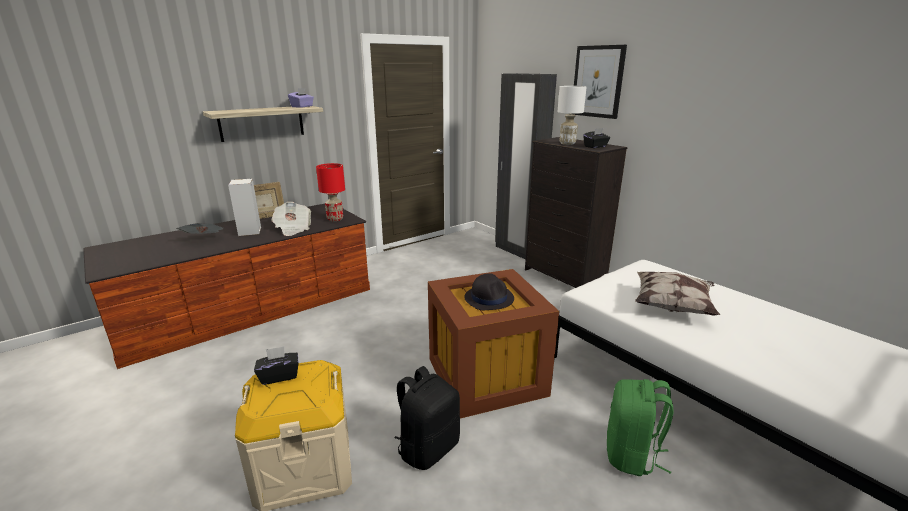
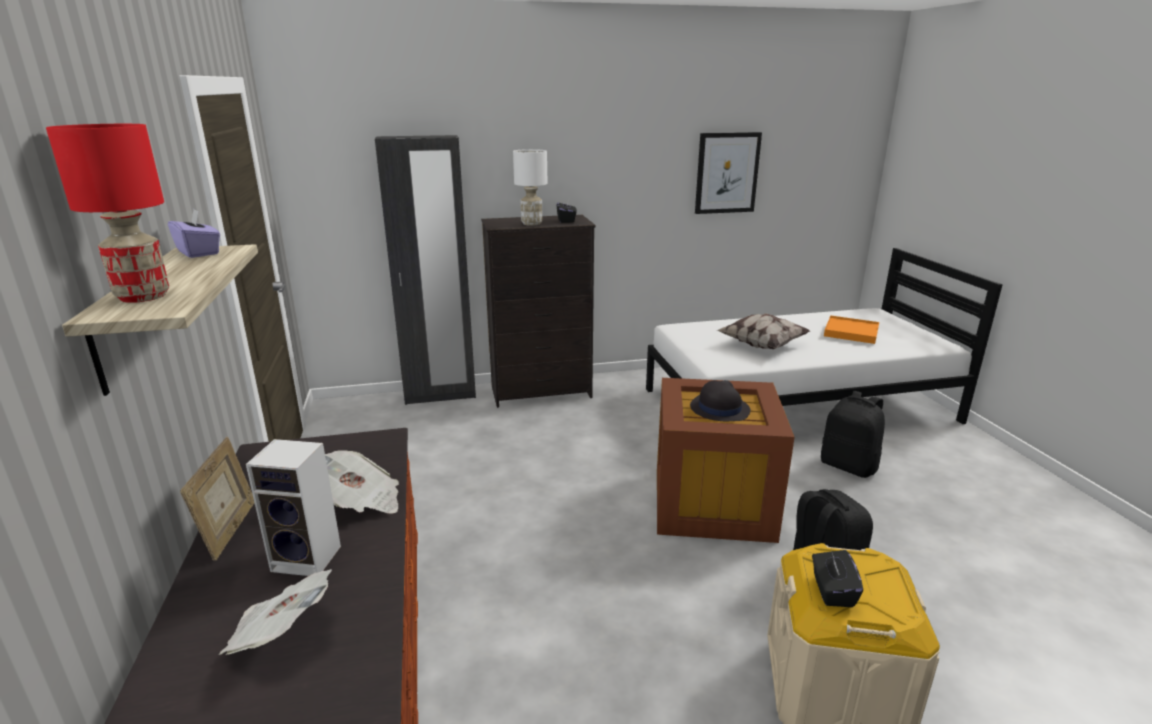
camera: 65 degrees left, 0 degrees up
(335, 219) = (362, 453): red table lamp -> red table lamp (143, 297)
(598, 81) = (521, 142): picture -> picture (727, 173)
(631, 455) = (848, 466): green backpack -> black backpack
(809, 354) = (851, 332): none -> orange tray

